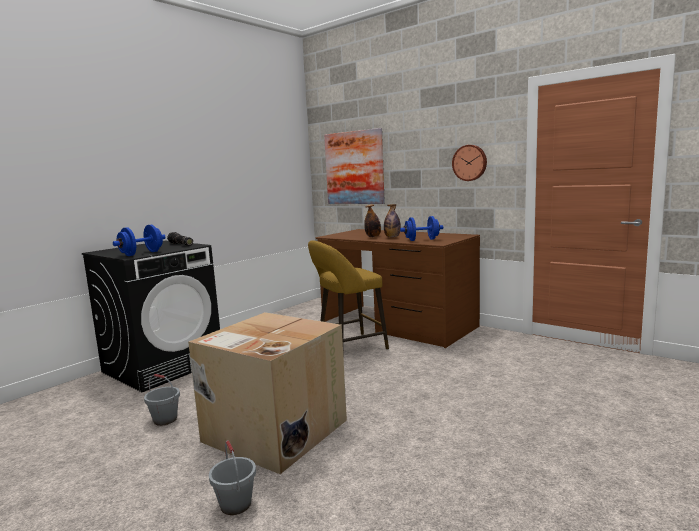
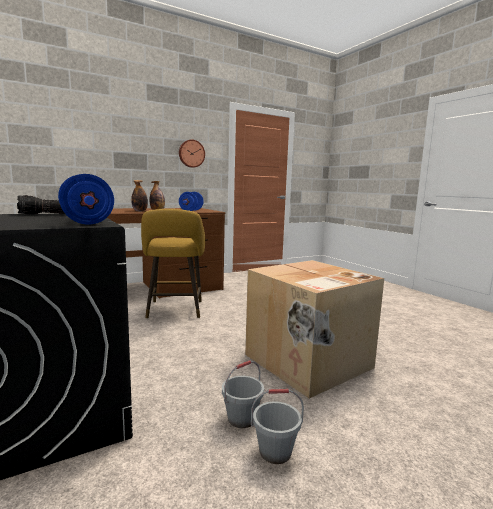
camera: 70 degrees left, 0 degrees up
(235, 504) = (412, 389): grey bucket -> grey bucket (275, 452)
(354, 168) = (66, 143): picture -> none

